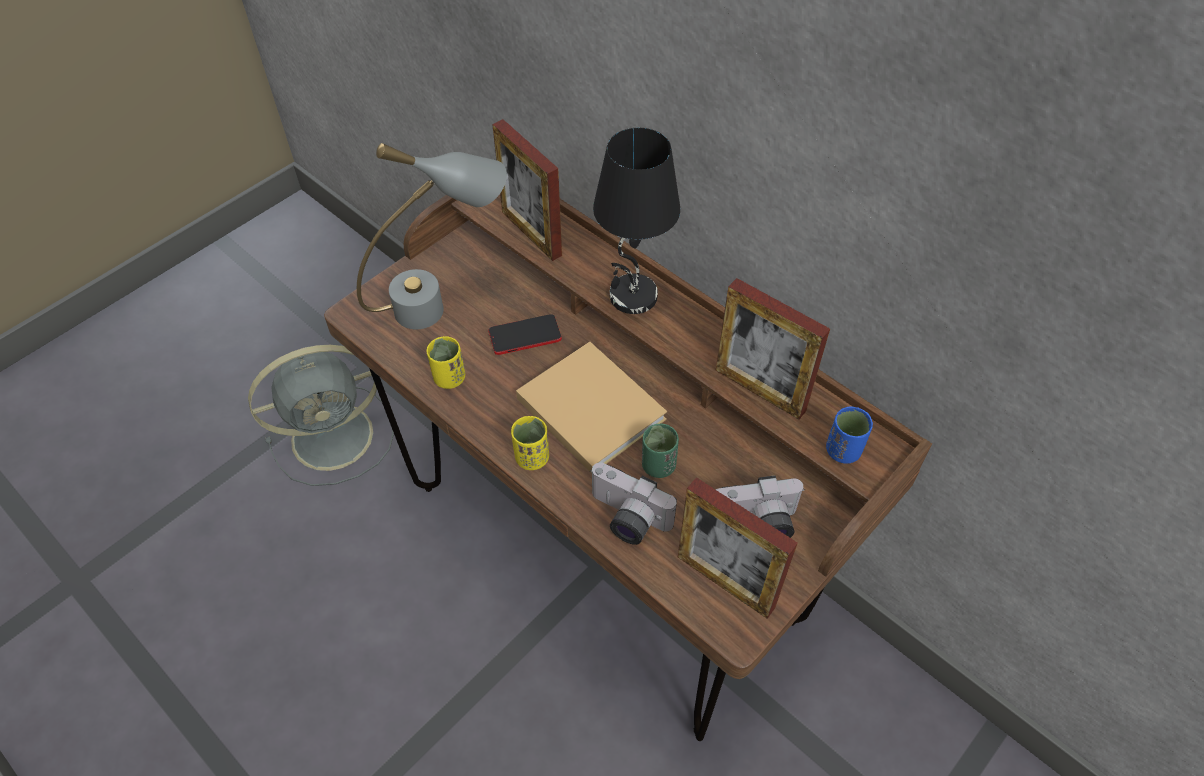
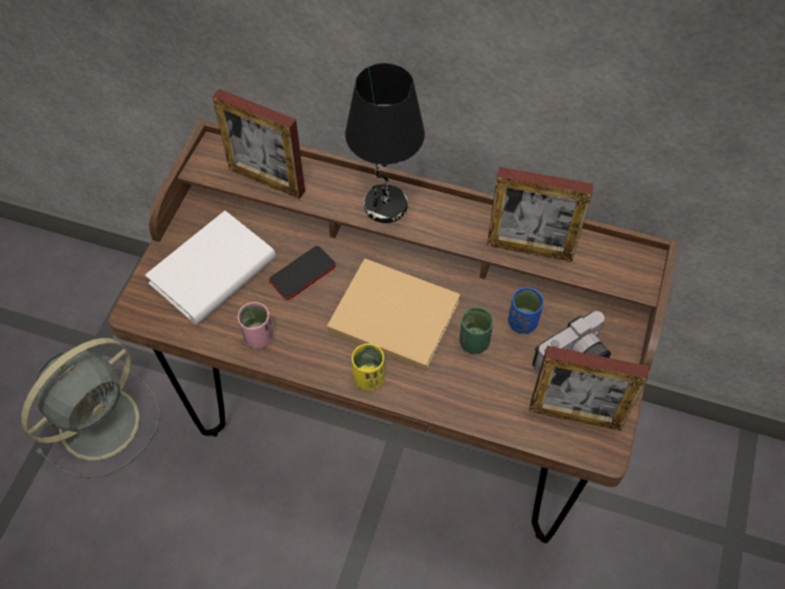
camera: 25 degrees left, 5 degrees up
(442, 303) = (213, 271): grey table lamp -> white book
(449, 378) = (258, 337): yellow cup -> pink cup
(626, 518) = (472, 397): camera -> none
(843, 450) = (617, 274): blue cup -> blue cup (522, 322)

